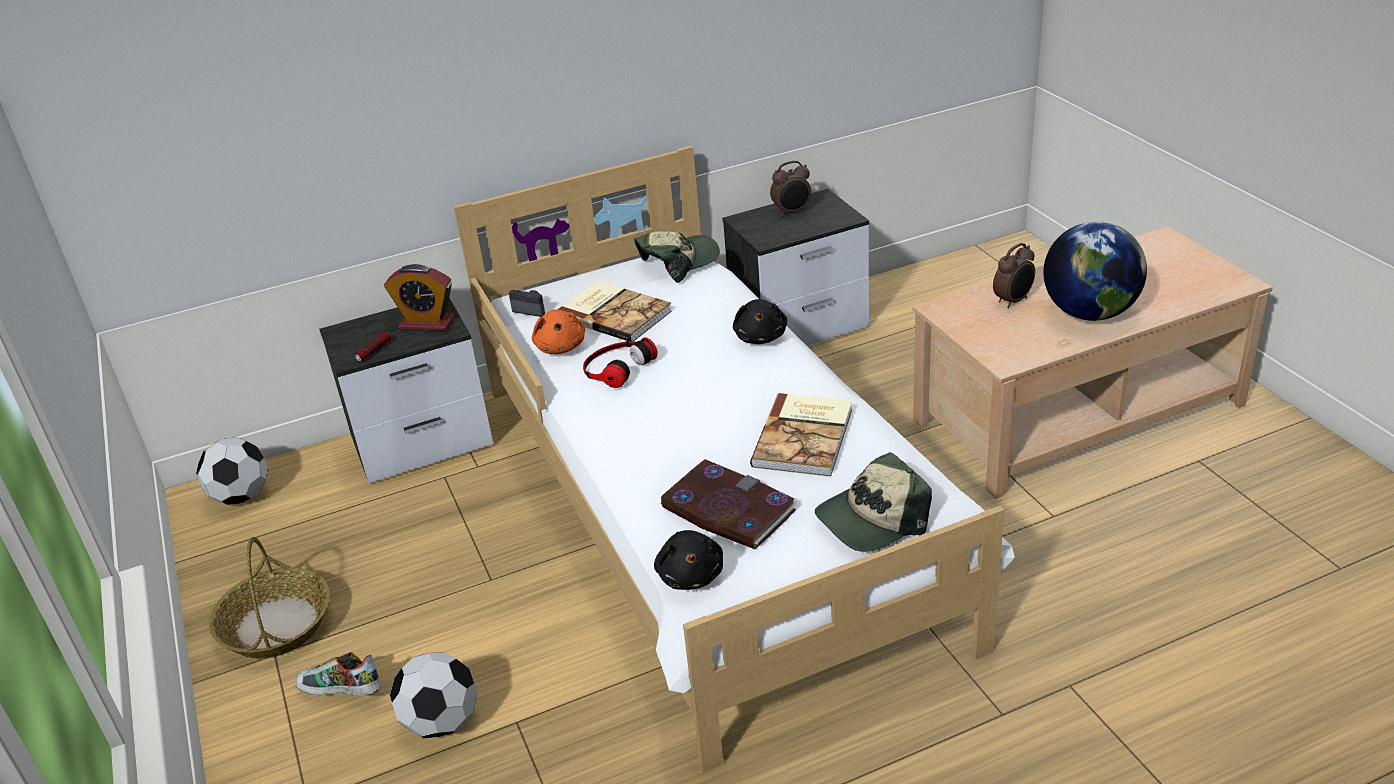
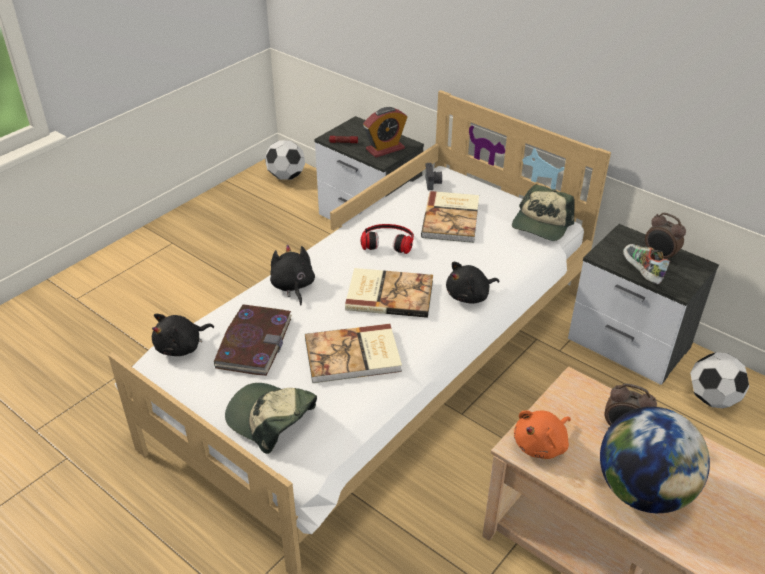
camera: 60 degrees right, 5 degrees up
(276, 625) = (193, 233): basket -> none
(341, 693) = (152, 278): shoe -> shoe (640, 272)
(427, 323) = (385, 149): alarm clock -> alarm clock turned 105 degrees counterclockwise
(441, 723) = (142, 323): football -> football (712, 399)
(561, 347) = (398, 210): orange plush toy -> orange plush toy (542, 445)
(642, 458) = (293, 286): none -> black plush toy
(678, 262) = (541, 224): cap -> cap turned 90 degrees clockwise
(716, 389) = (389, 294): none -> book

